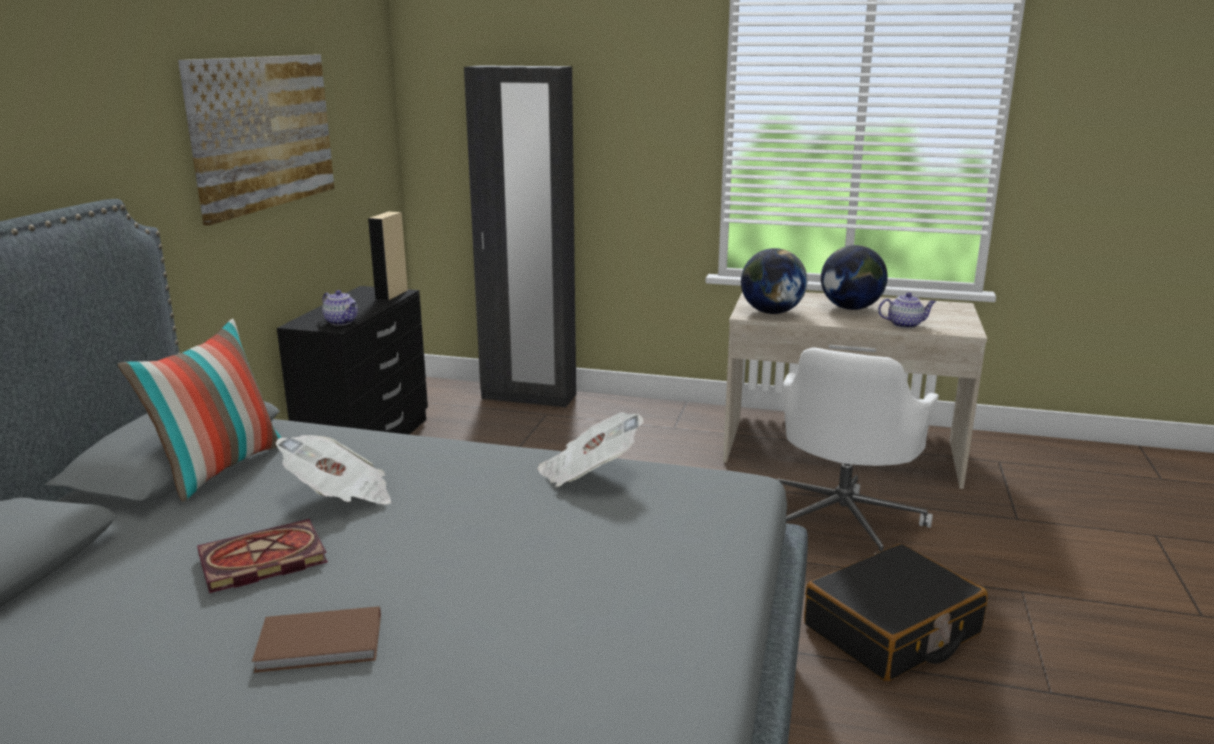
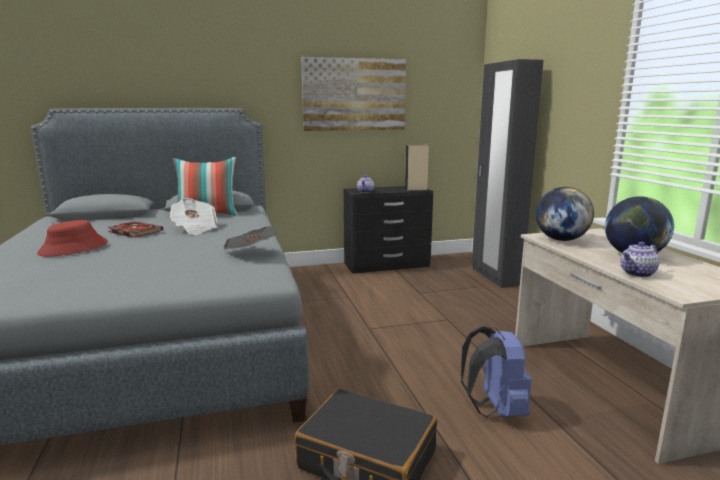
camera: 60 degrees right, 5 degrees down
(321, 644) = (74, 248): brown book -> red hat
(843, 523) = (495, 410): white office chair -> blue backpack
(905, 325) = (637, 274): teapot -> teapot turned 90 degrees clockwise

